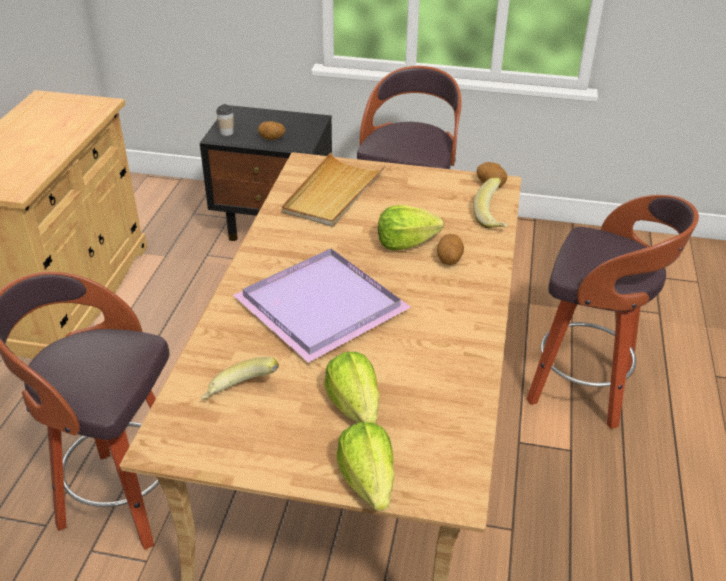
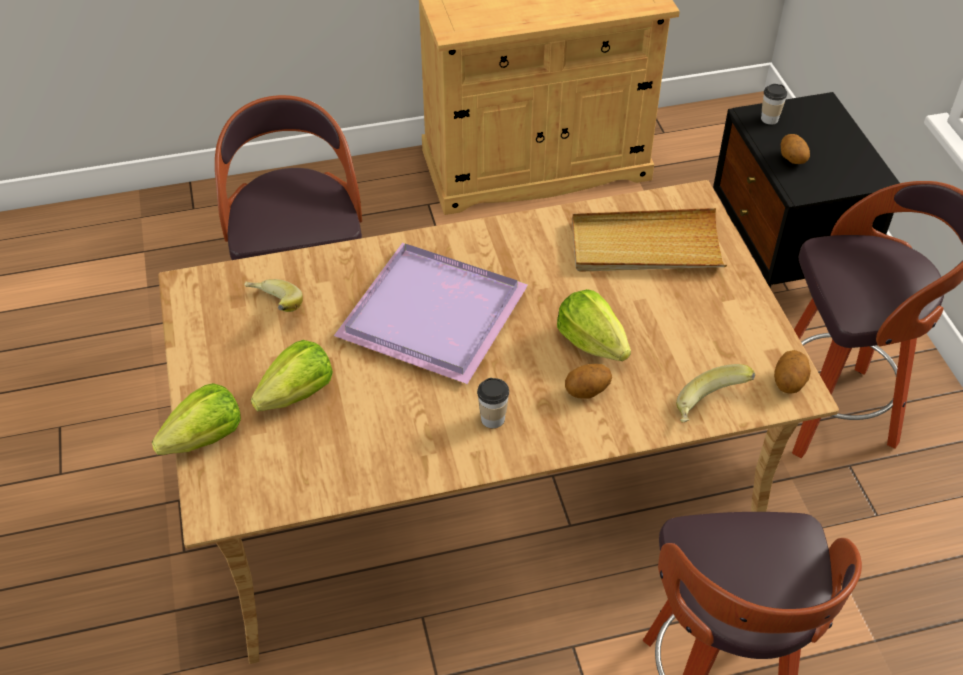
camera: 65 degrees right, 10 degrees up
(448, 308) = (492, 419): none -> cup

